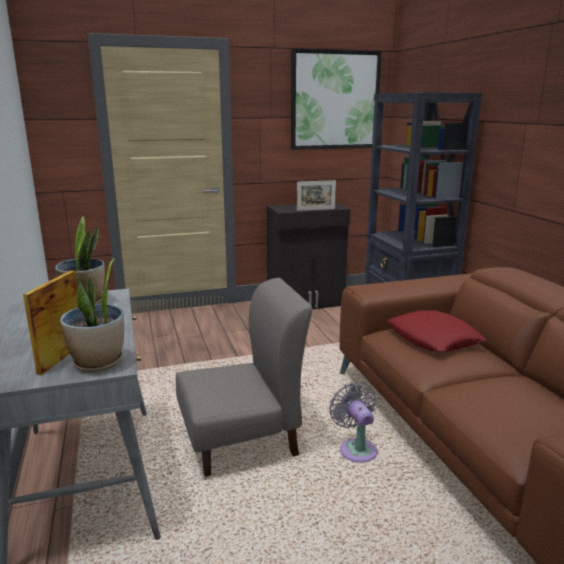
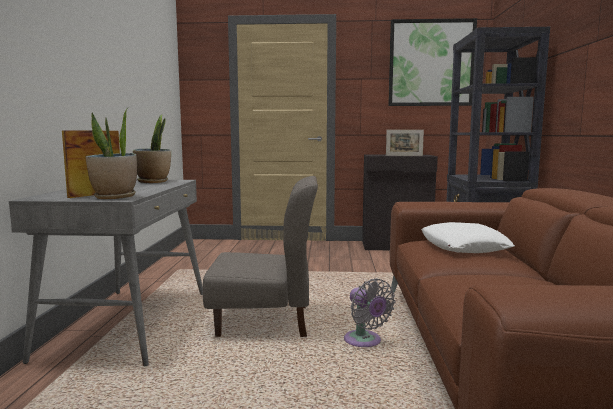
camera: 20 degrees right, 10 degrees down
(356, 449) = (364, 342): grey fan -> grey fan turned 150 degrees clockwise
(434, 339) = (464, 246): red pillow -> white pillow

